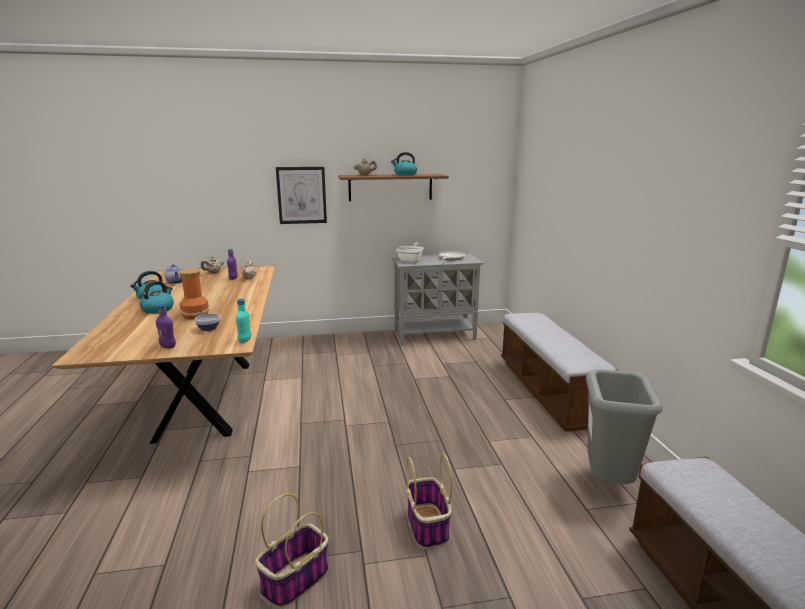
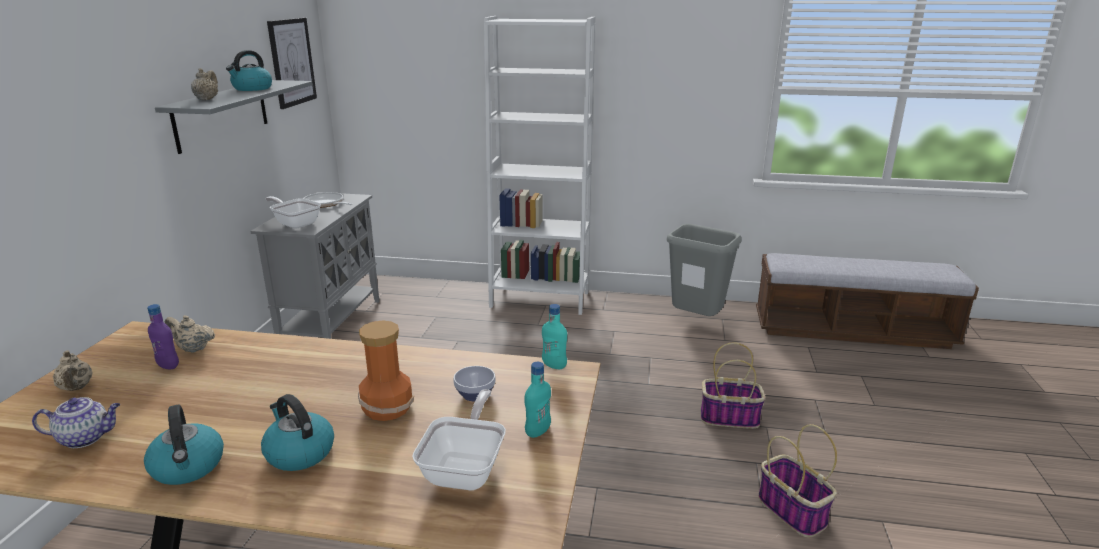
camera: 70 degrees left, 5 degrees up
(137, 337) = (466, 468): none -> frying pan
(168, 346) = (537, 432): purple bottle -> turquoise bottle
(301, 195) = (108, 162): picture -> picture (292, 62)
(390, 187) = (222, 114): brown shelf -> grey shelf
(549, 391) = (539, 299): bench -> white bookcase

